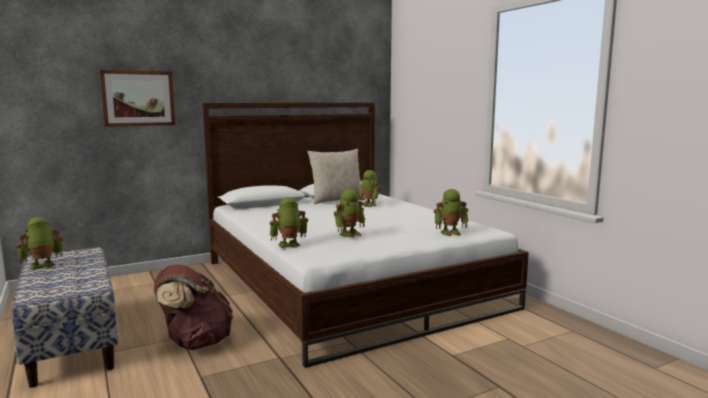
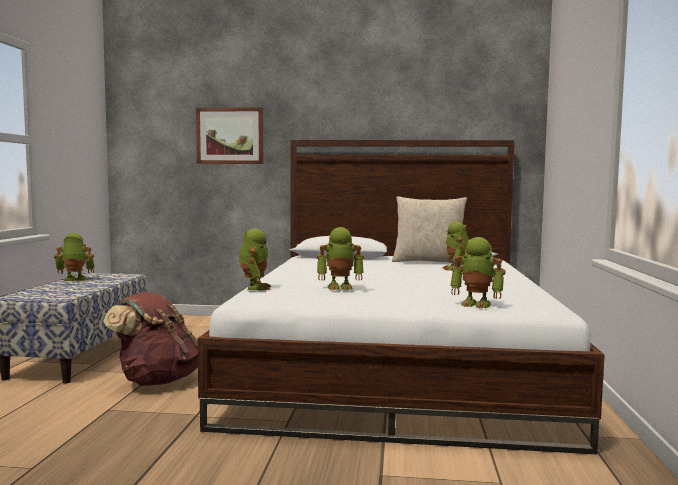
camera: 35 degrees right, 5 degrees down
(289, 245) = (254, 288): toy robot -> toy robot turned 75 degrees clockwise

